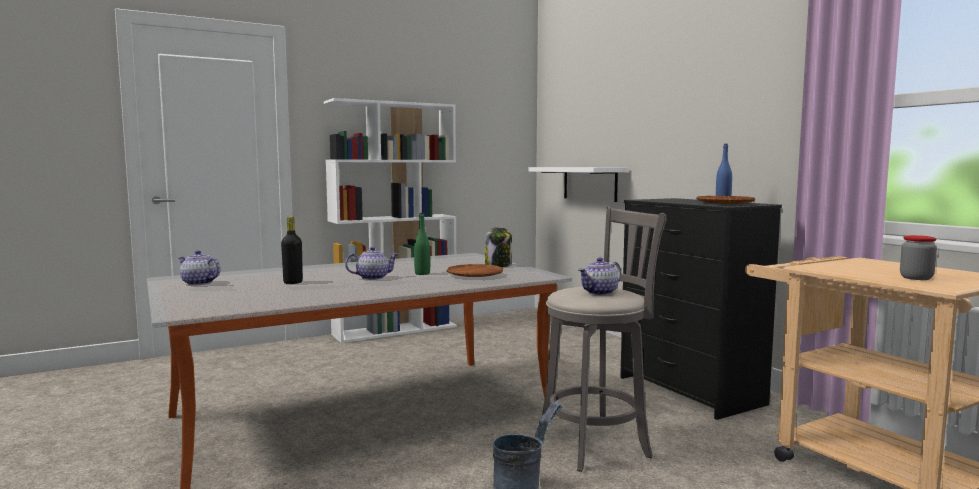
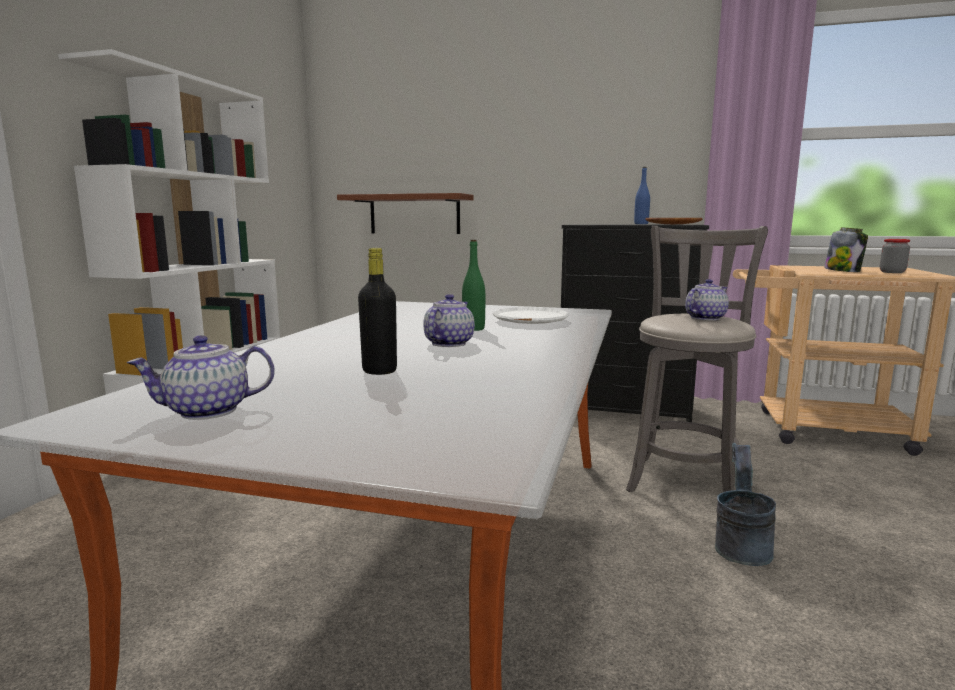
camera: 45 degrees left, 5 degrees up
(475, 275) = (530, 321): brown plate -> white plate
(498, 265) = (495, 309): jar -> jar (843, 271)
(589, 183) = (414, 214): white shelf -> brown shelf
(599, 292) = (705, 318): teapot -> teapot turned 135 degrees counterclockwise

